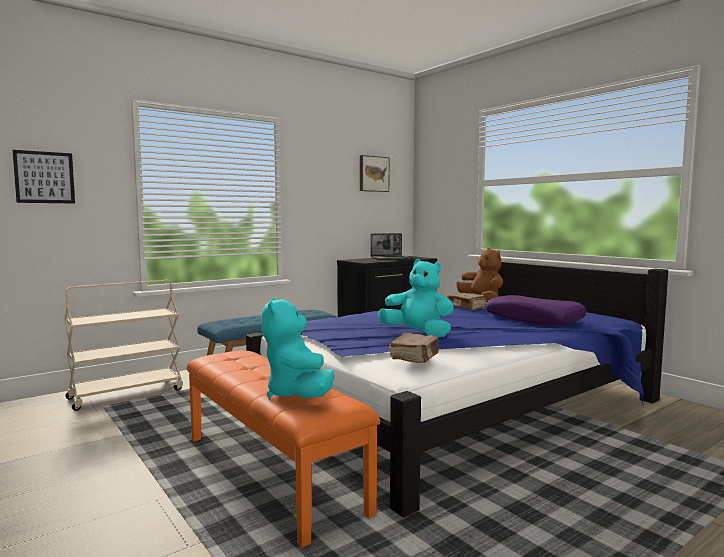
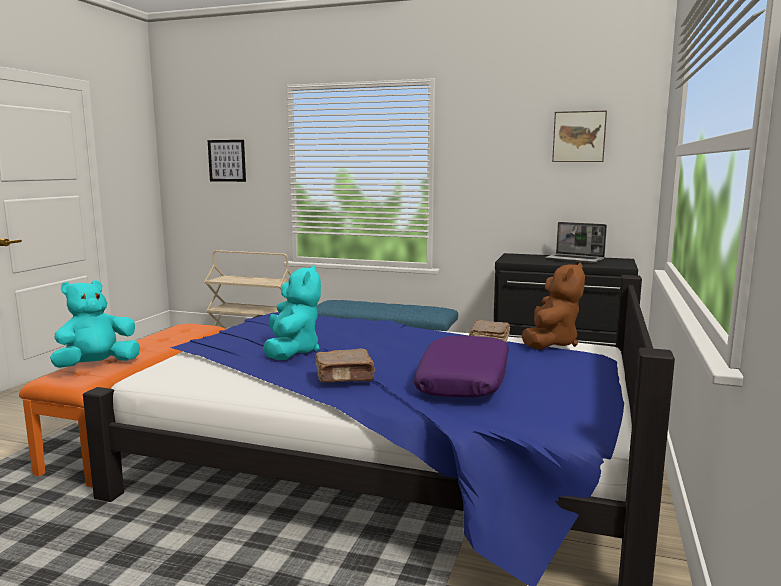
camera: 55 degrees right, 5 degrees up
(415, 357) = (184, 366): brown book -> brown book (345, 377)

